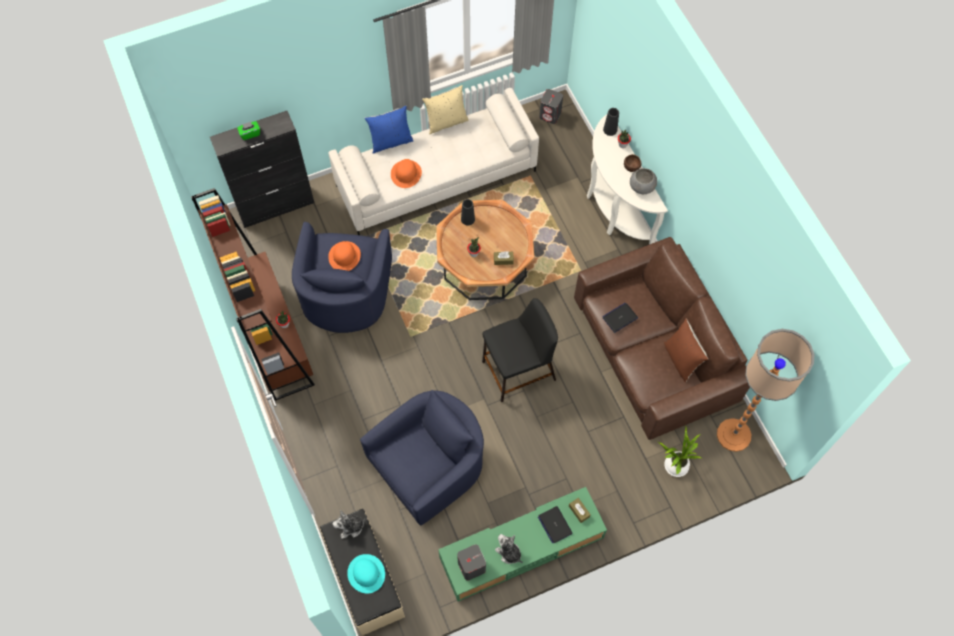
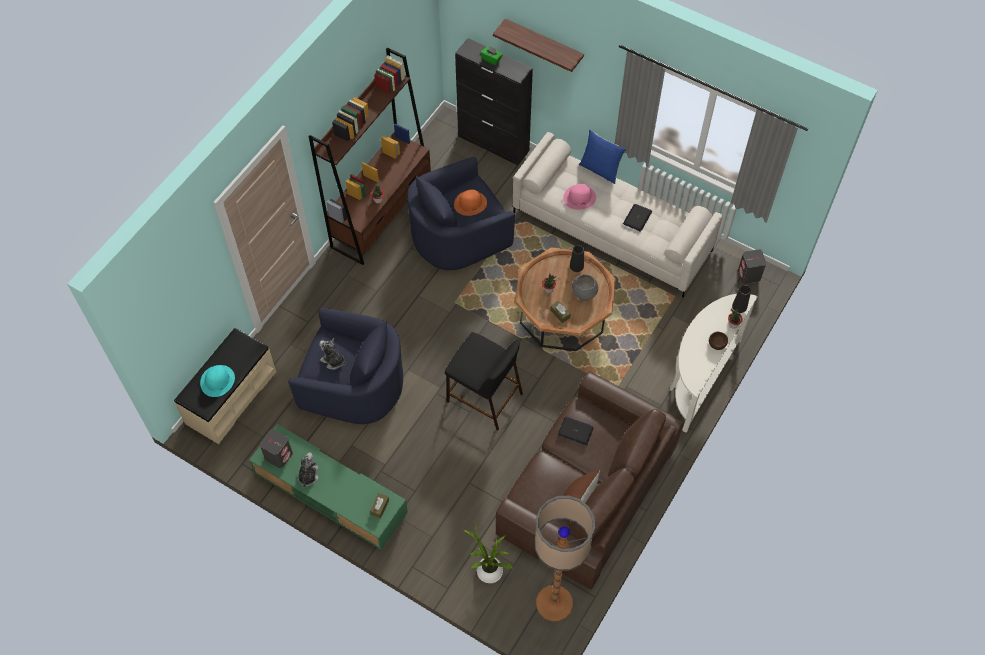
camera: 55 degrees right, 5 degrees down
(289, 81) = (544, 44): none -> shelf
(350, 527) = (247, 348): plush toy -> plush toy (333, 360)
(406, 173) = (579, 197): orange hat -> pink hat
(446, 122) = (653, 195): beige pillow -> none
(554, 524) = (355, 495): laptop -> laptop (637, 218)
(641, 187) = (702, 363): grey bowl -> grey bowl (584, 293)

